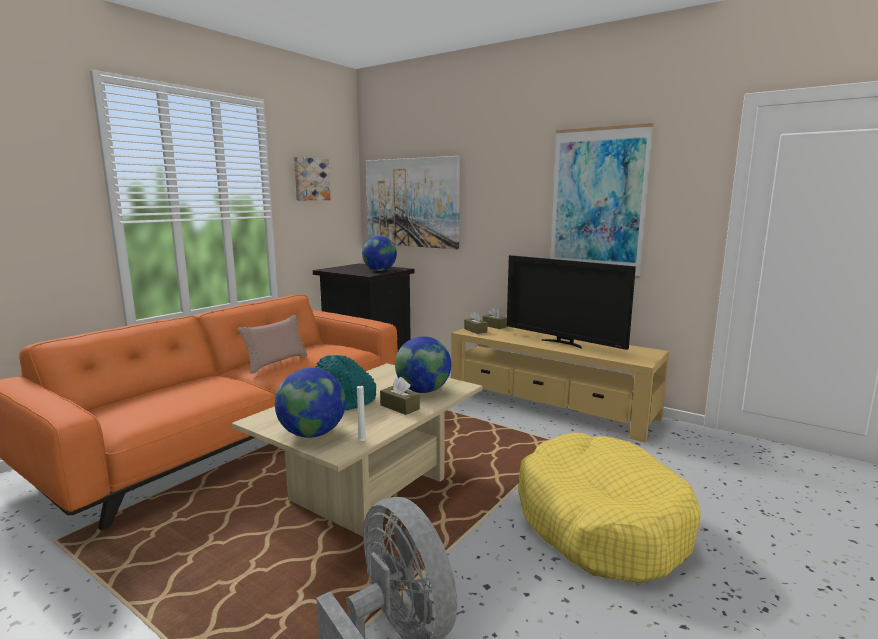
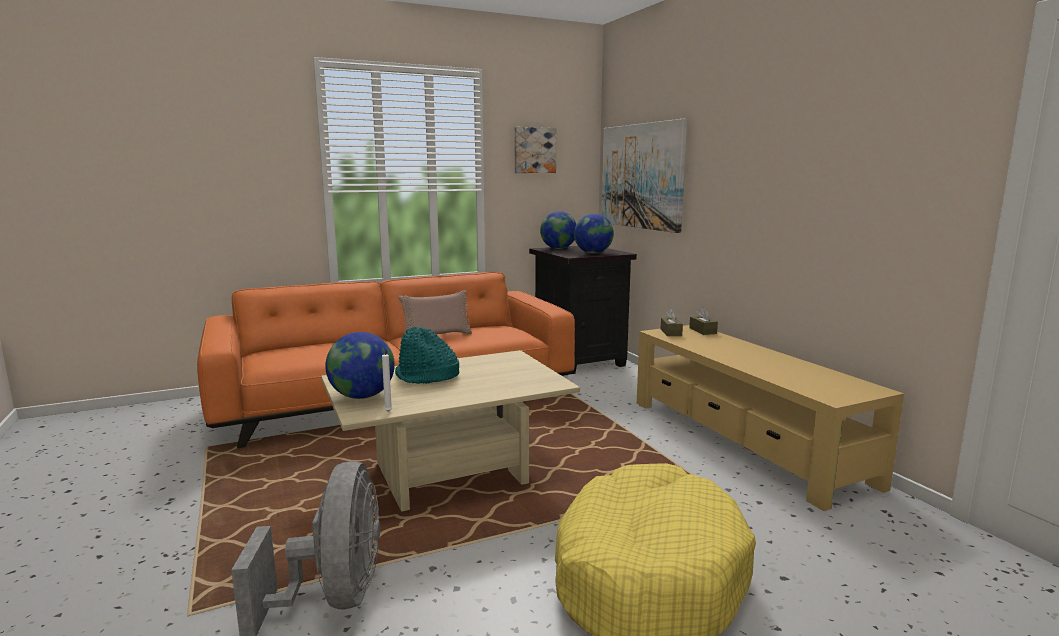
camera: 30 degrees right, 0 degrees up
(399, 407) = (466, 390): brown tissue box -> none
(423, 391) = (511, 381): globe -> globe (558, 248)
(563, 343) = (759, 361): television -> none
(597, 203) = (829, 176): picture -> none

